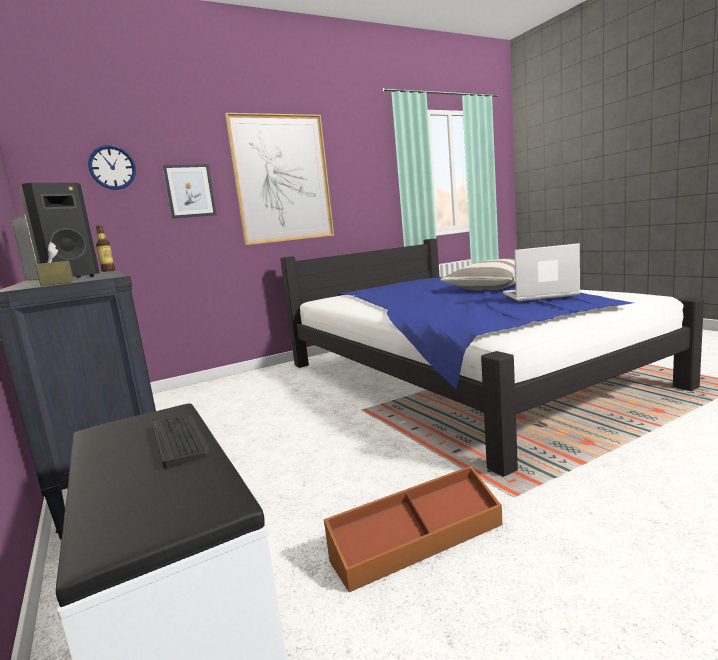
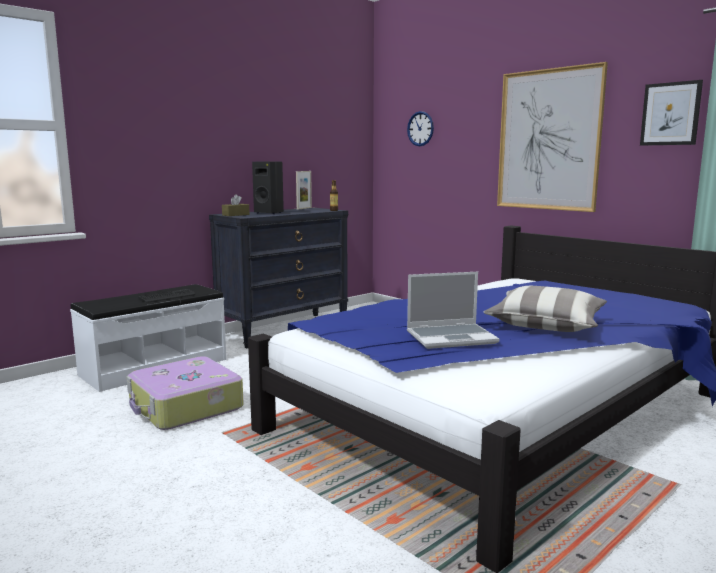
camera: 75 degrees right, 0 degrees up
(190, 191) = (465, 149): picture -> picture (670, 114)
(417, 541) = (185, 406): brown storage box -> suitcase
(539, 295) = (451, 337): laptop -> laptop turned 90 degrees clockwise

